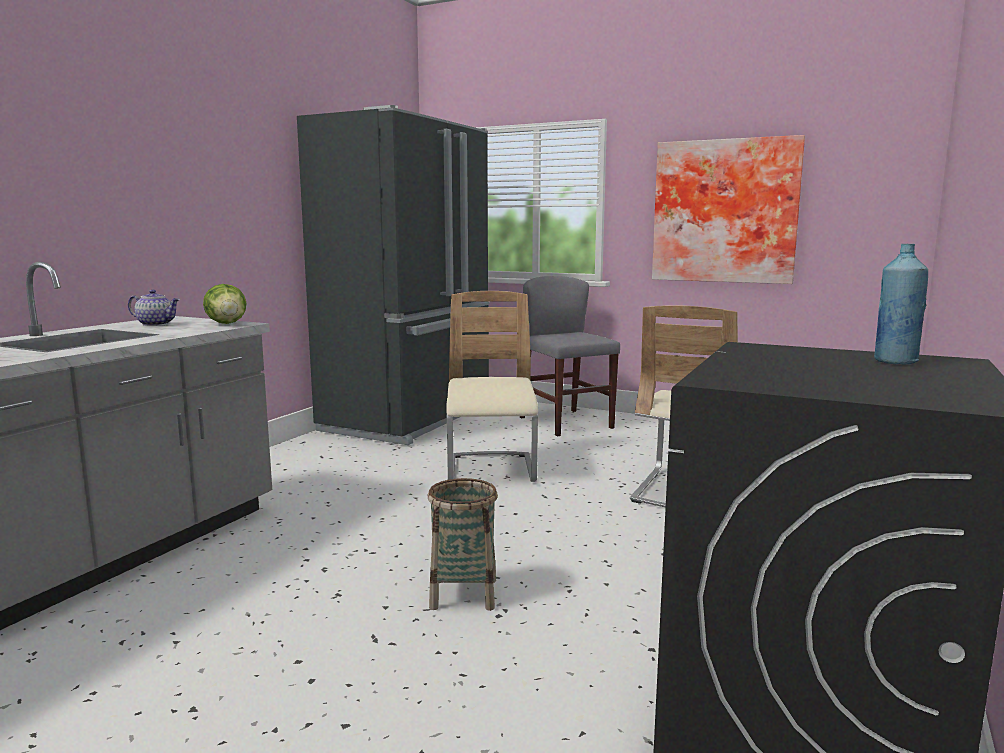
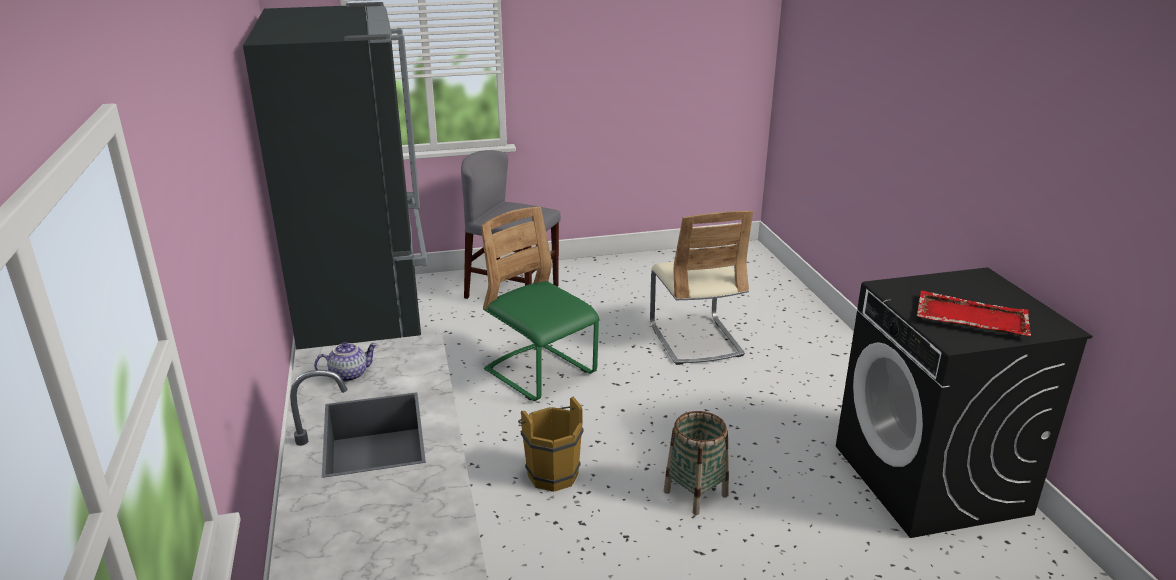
camera: 40 degrees left, 15 degrees up
(227, 324) = (413, 348): lettuce -> none
(371, 529) = (551, 472): none -> brown bucket
(491, 471) = (540, 373): beige chair -> green chair
(725, 211) = (619, 71): picture -> none
(815, 374) = (970, 317): none -> red tray
(895, 362) = (968, 286): blue bottle -> none

